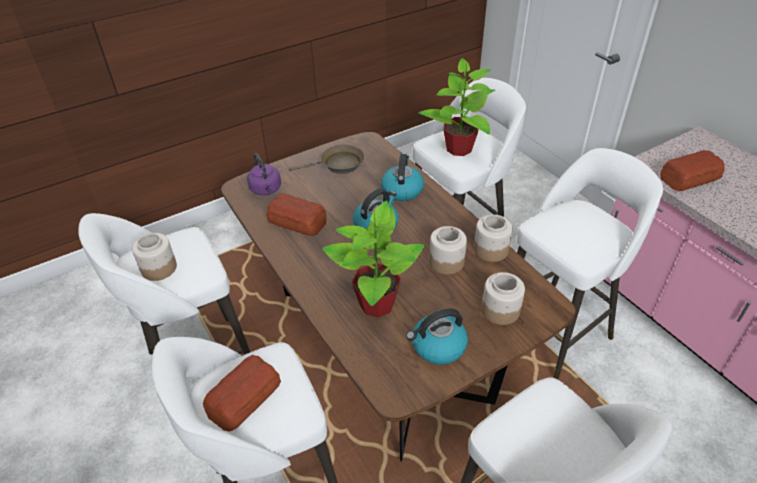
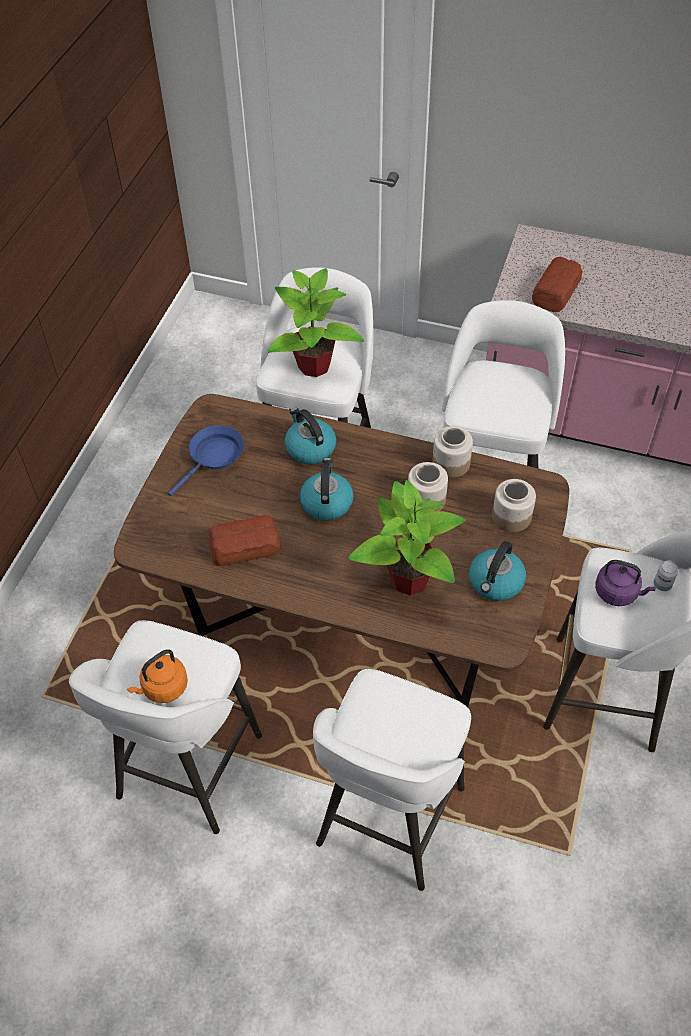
camera: 40 degrees left, 10 degrees up
(158, 268) = (163, 688): jar -> orange kettle
(243, 398) = (390, 738): bread -> none
(266, 190) = (171, 532): purple kettle -> purple kettle (618, 592)
(338, 165) = (214, 457): brown frying pan -> blue frying pan
(587, 445) = (662, 585): none -> can

